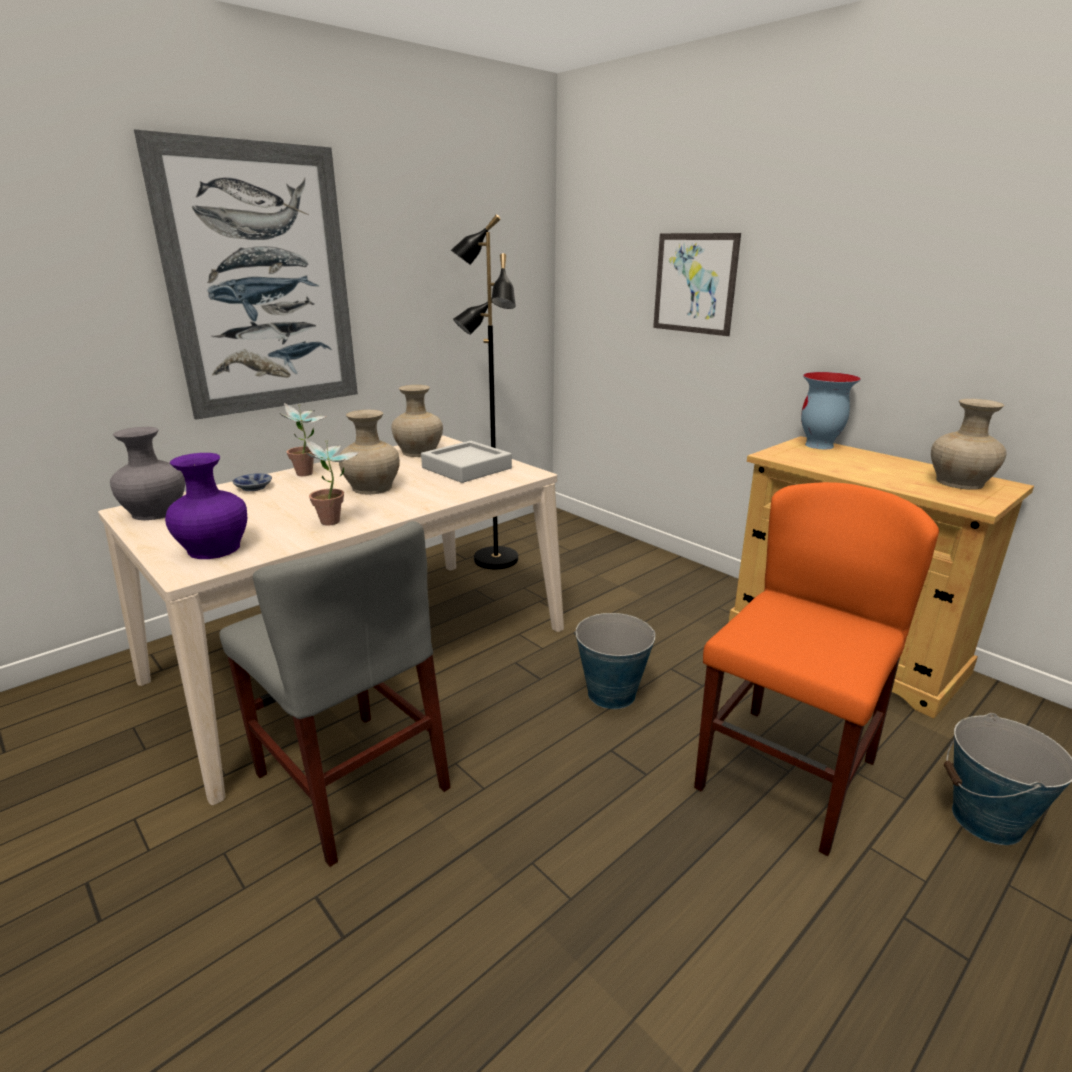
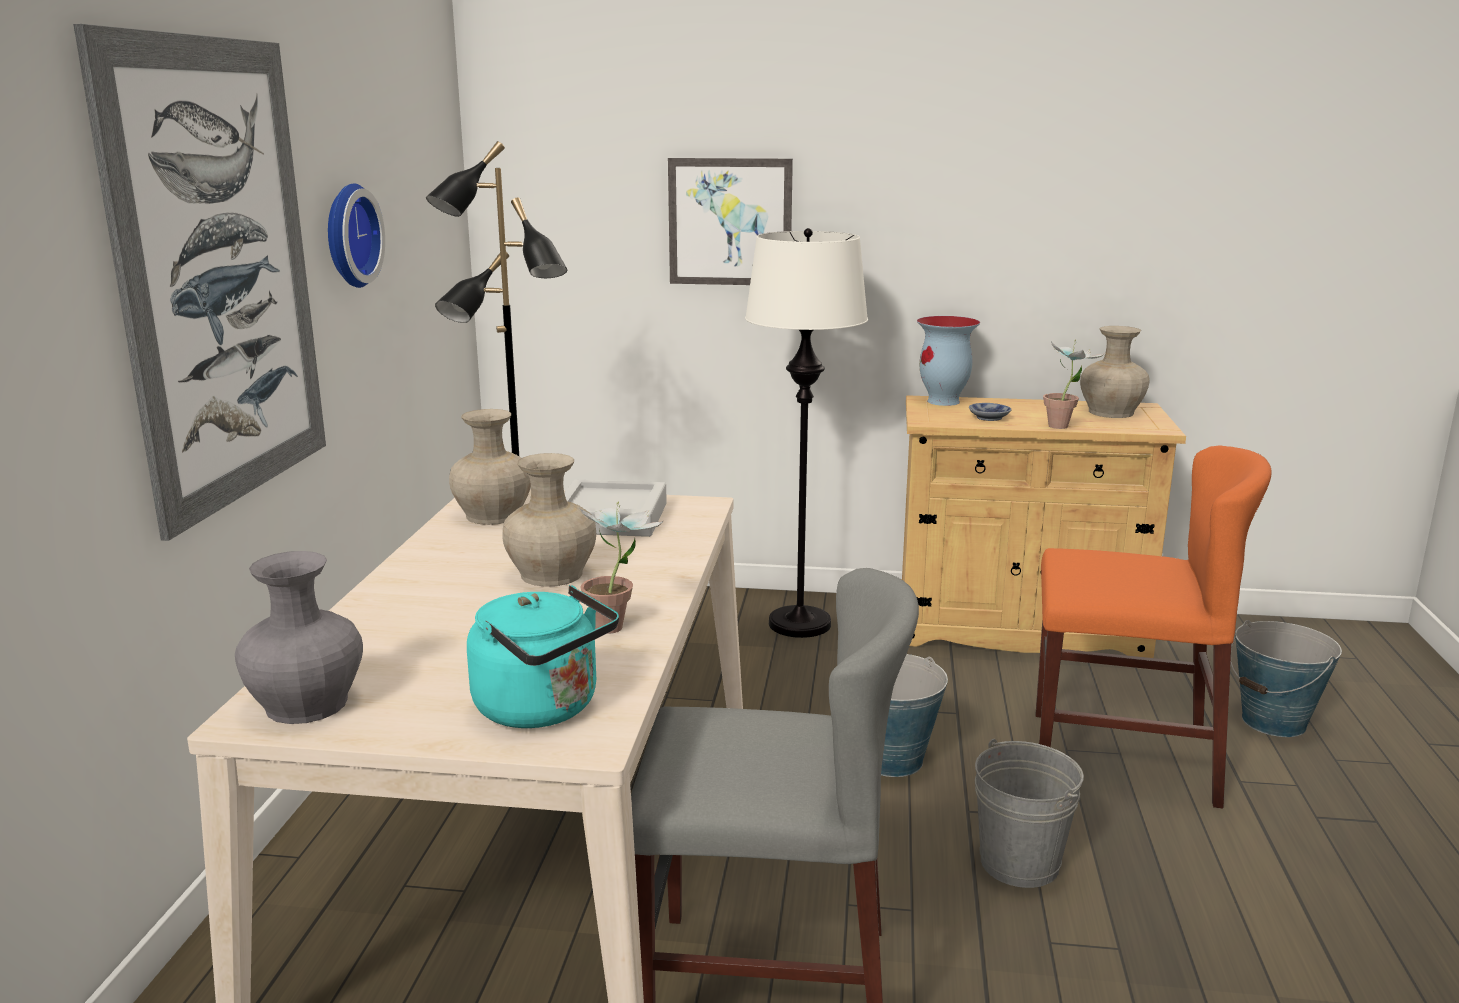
camera: 40 degrees left, 5 degrees down
(213, 549) = (543, 709): purple vase -> turquoise kettle
(253, 488) = (375, 627): bowl -> bowl (990, 418)
(308, 475) = (412, 586): potted plant -> potted plant (1065, 426)
(401, 272) = (347, 235): none -> wall clock
(592, 801) = (1019, 863): none -> grey bucket
(681, 588) = (800, 623): none -> white floor lamp
(785, 774) = (1121, 757): orange chair -> orange chair turned 105 degrees clockwise

